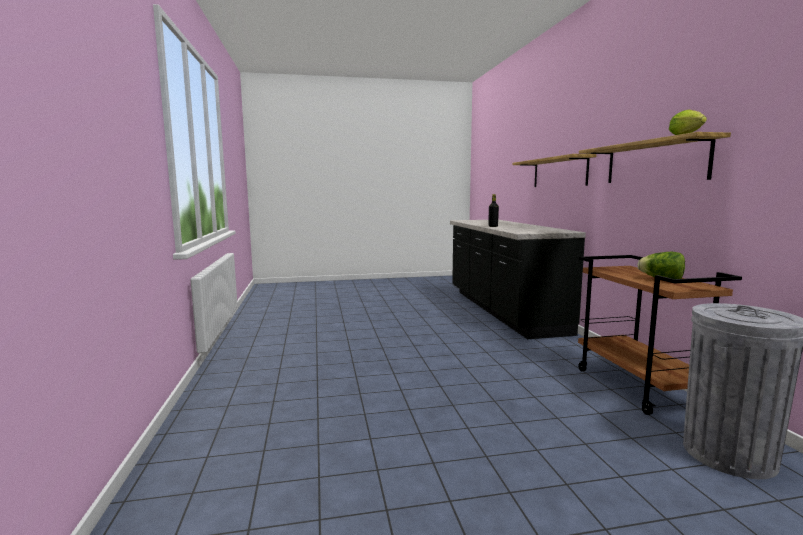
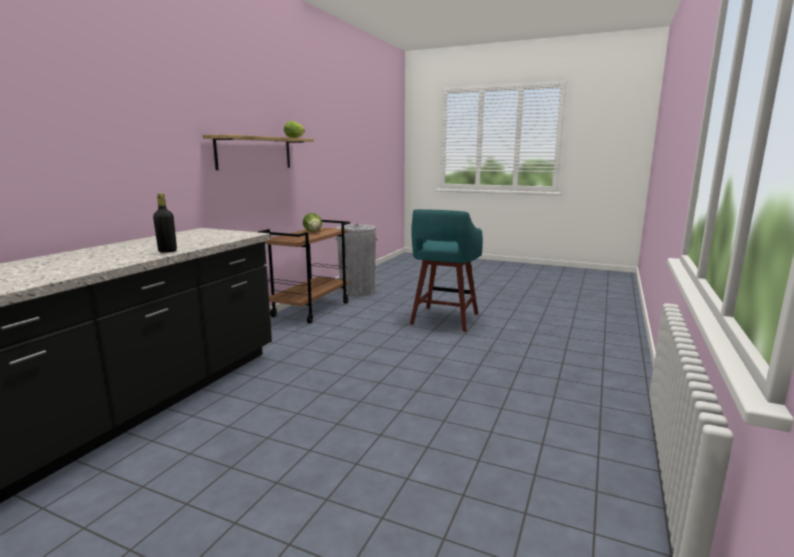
camera: 145 degrees left, 5 degrees up
(467, 427) = (444, 319): none -> turquoise stool
(559, 172) = (124, 155): shelf -> none

